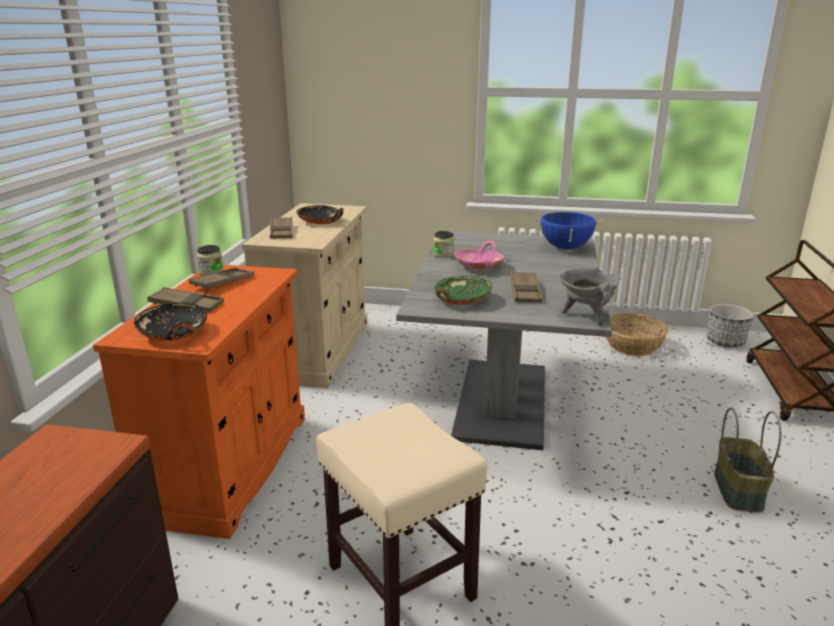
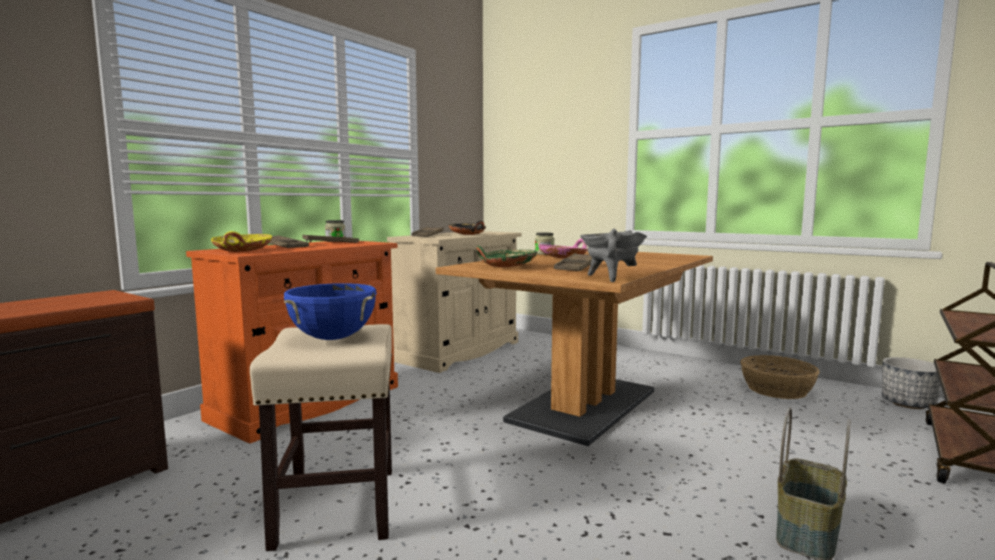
camera: 25 degrees right, 15 degrees down
(173, 333) = (242, 251): black bowl -> yellow bowl
(502, 402) = (584, 406): grey dining table -> brown dining table
(565, 248) = (671, 257): blue cooking pot -> blue cooking pot (332, 338)

